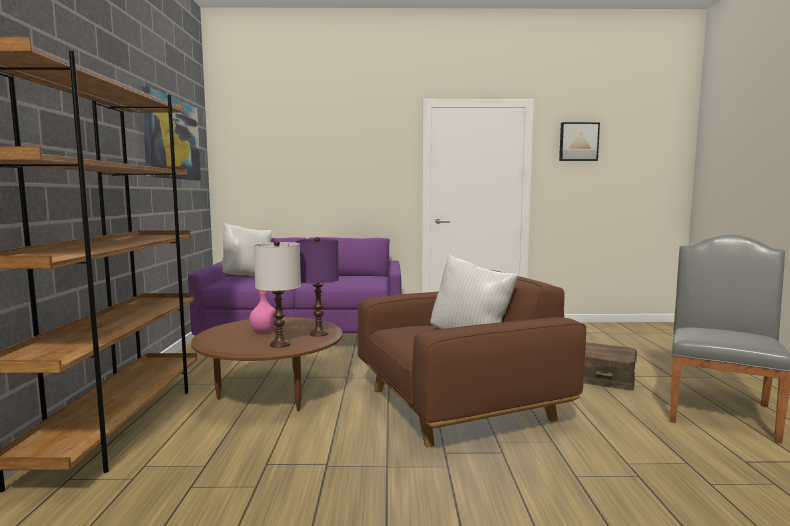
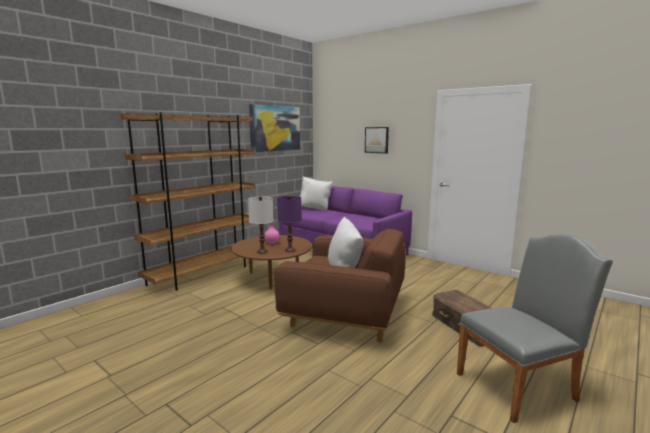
camera: 40 degrees right, 5 degrees up
(578, 142) = (575, 122): picture -> picture (377, 140)

